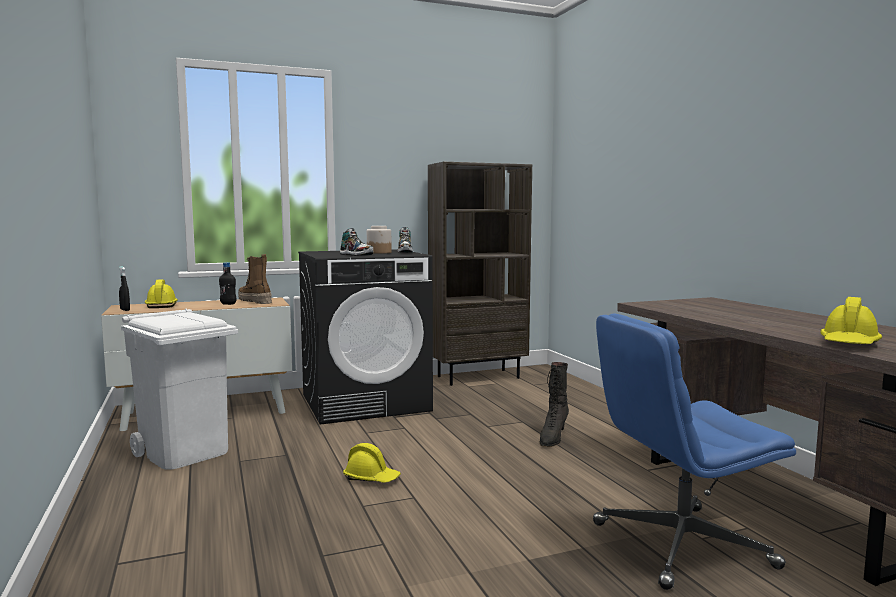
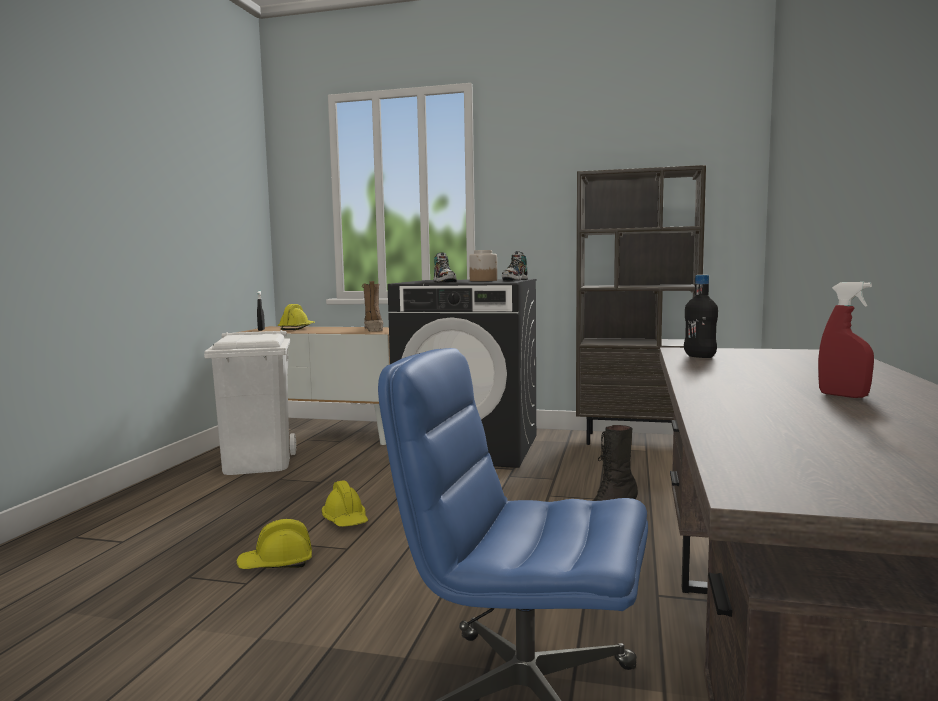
camera: 35 degrees right, 0 degrees up
(228, 304) = (346, 330): black bottle -> black bottle (699, 356)
(810, 323) = (843, 395): none -> red spray bottle
(849, 344) = (751, 430): yellow hard hat -> yellow hard hat (276, 564)

